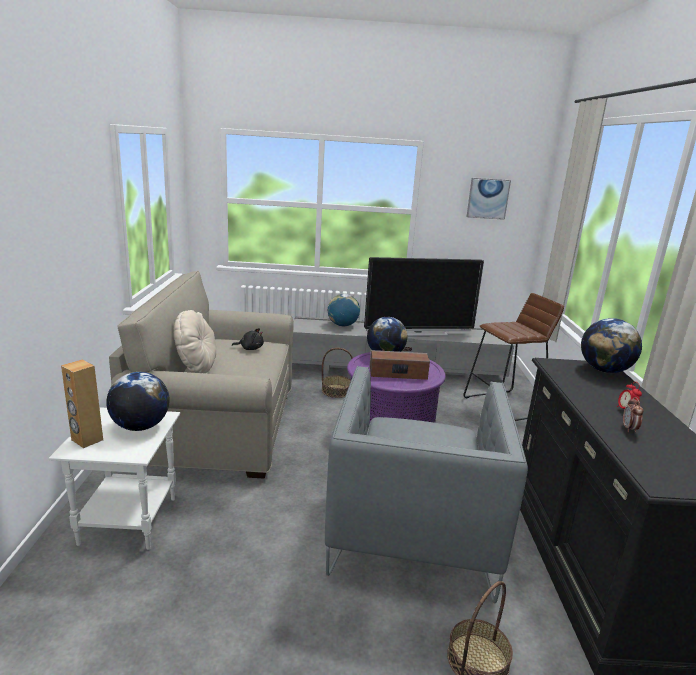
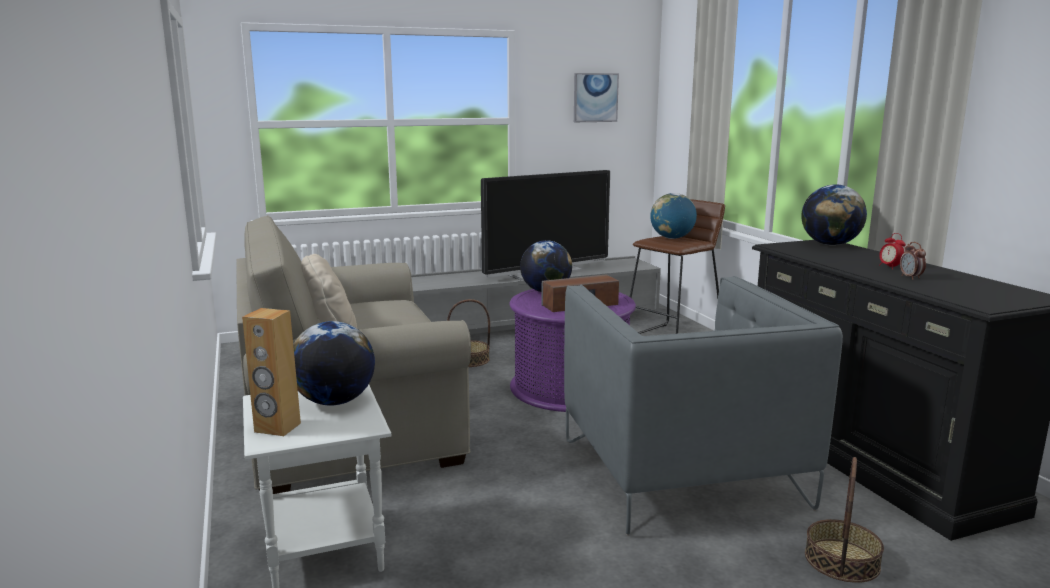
camera: 20 degrees left, 5 degrees down
(250, 348) = (376, 308): black plush toy -> none
(342, 325) = (447, 278): globe -> globe (672, 238)

